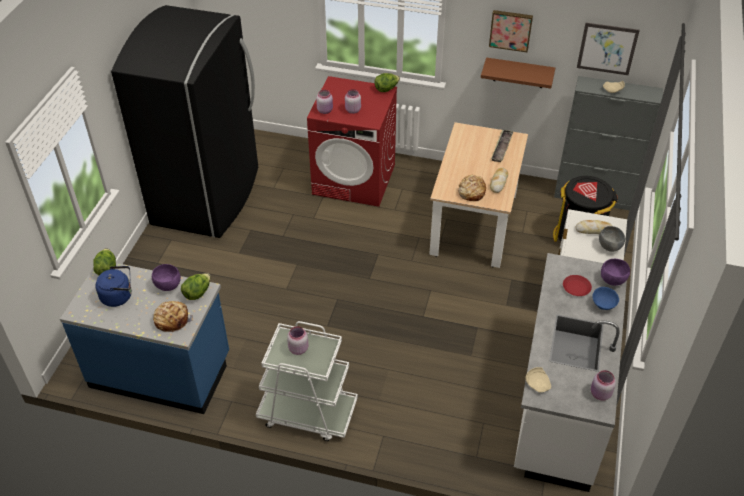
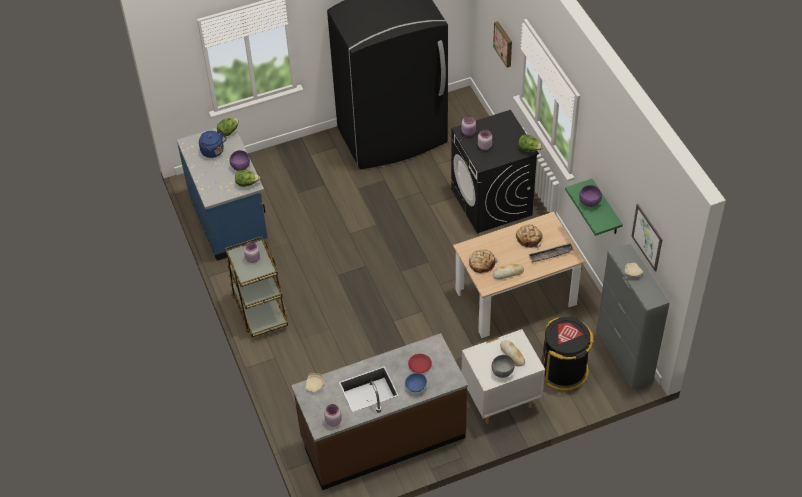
camera: 55 degrees right, 5 degrees up
(172, 319) = (217, 186): bread -> bread (529, 238)
(307, 413) = (259, 309): white cart -> brown cart
(354, 179) = (491, 202): red washing machine -> black washing machine
(510, 30) = (604, 169): picture -> picture (504, 43)
(519, 73) = (606, 209): brown shelf -> green shelf
(559, 403) = (383, 438): white counter -> brown counter
(612, 280) = (446, 381): purple bowl -> purple bowl (589, 202)

